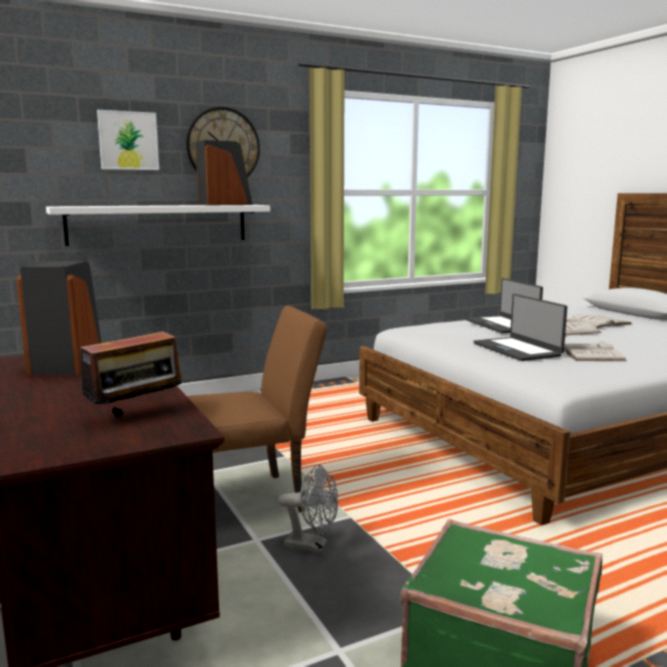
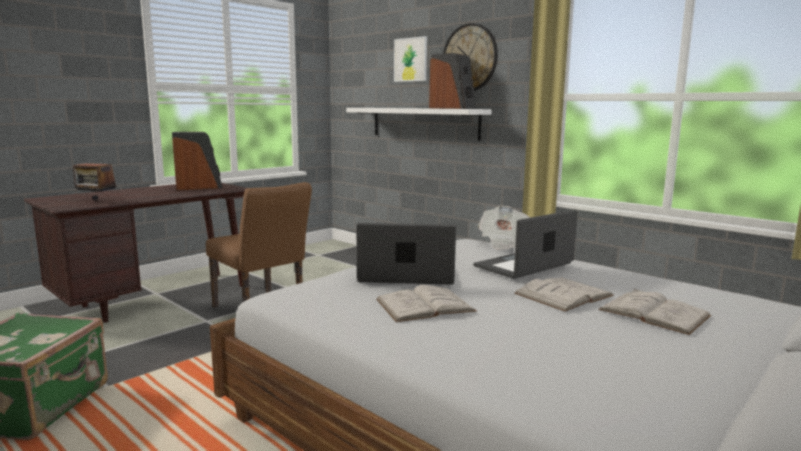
camera: 70 degrees right, 0 degrees up
(312, 546) = (198, 336): grey fan -> none
(430, 321) = (504, 243): none -> newspaper
(517, 349) = (406, 276): laptop -> laptop turned 45 degrees clockwise

